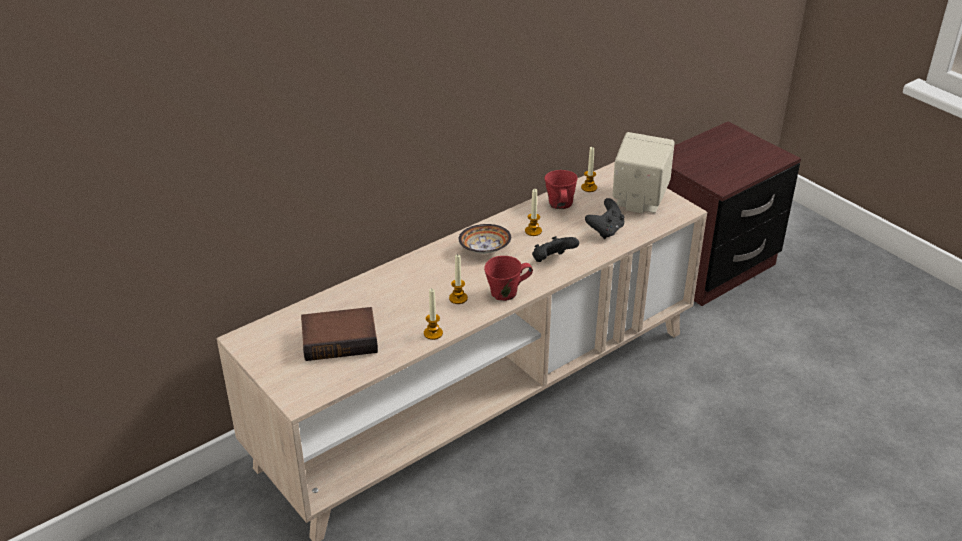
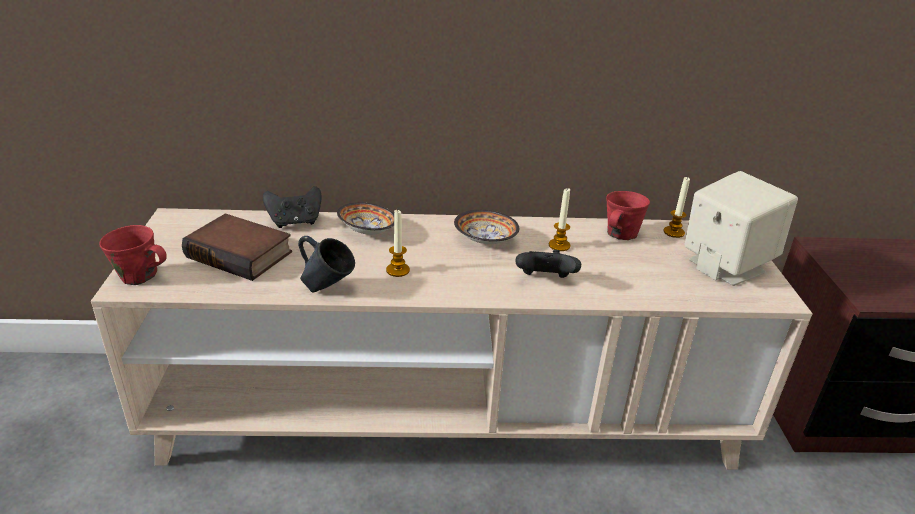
camera: 35 degrees right, 5 degrees down
(400, 280) = (367, 231): none -> bowl
(433, 333) = (327, 289): candle -> blue mug
(506, 293) = (453, 287): red mug -> red mug (140, 277)
(605, 231) = (646, 278): black game controller -> black game controller (295, 222)

